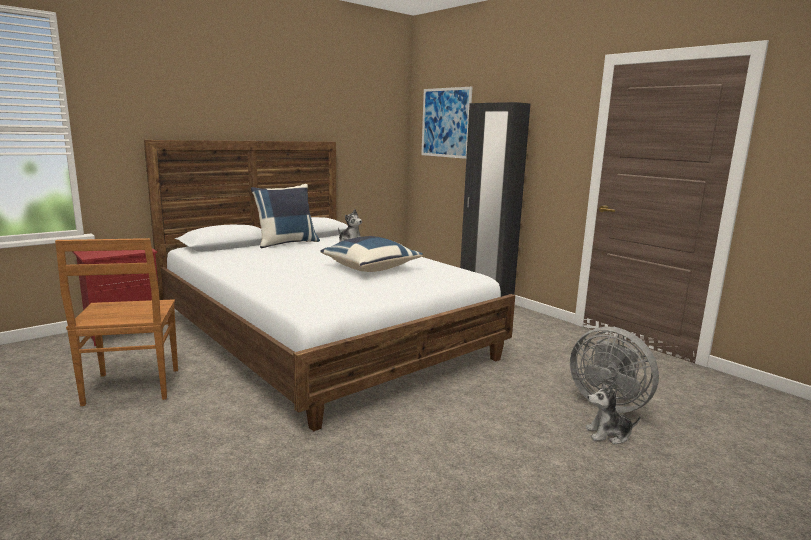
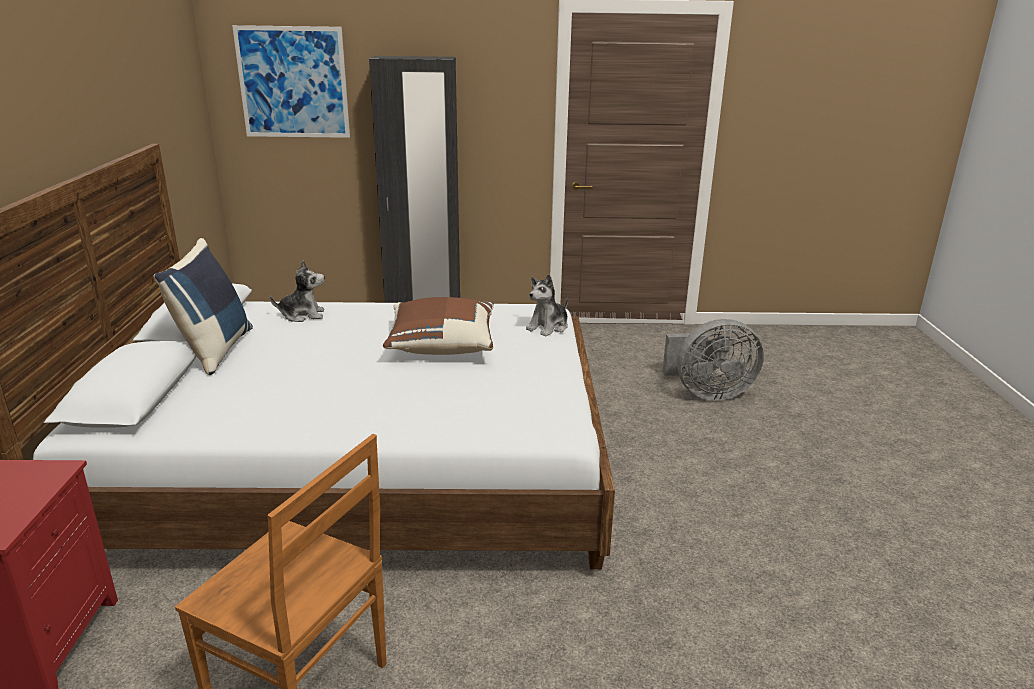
camera: 50 degrees left, 10 degrees up
(370, 269) = (441, 345): blue pillow -> brown pillow
(608, 435) = (753, 420): plush toy -> plush toy (548, 327)

